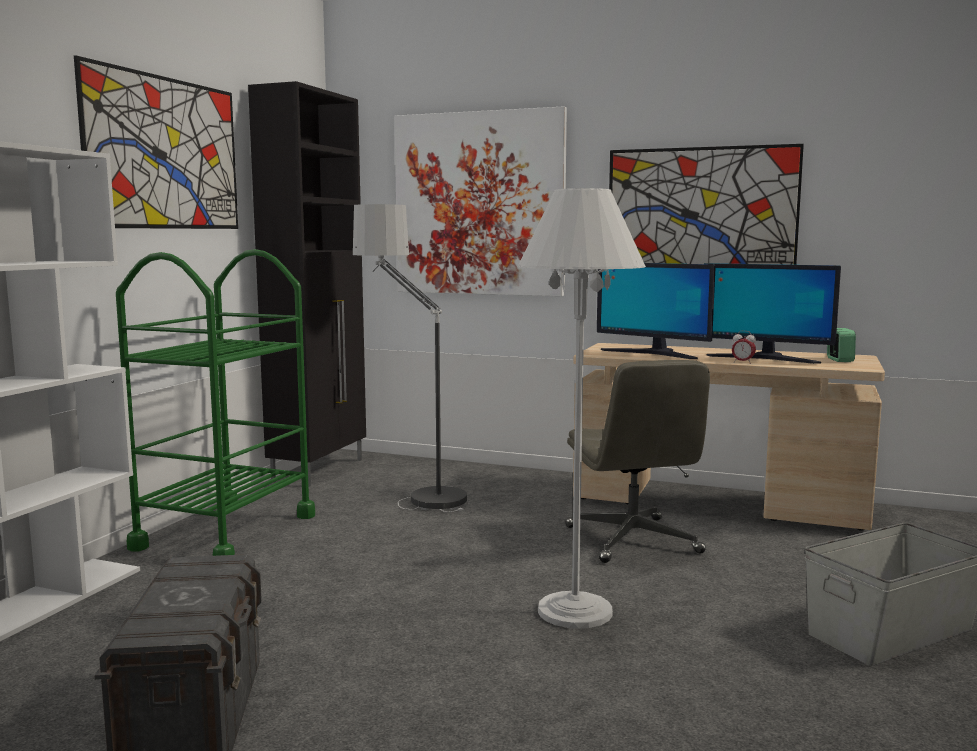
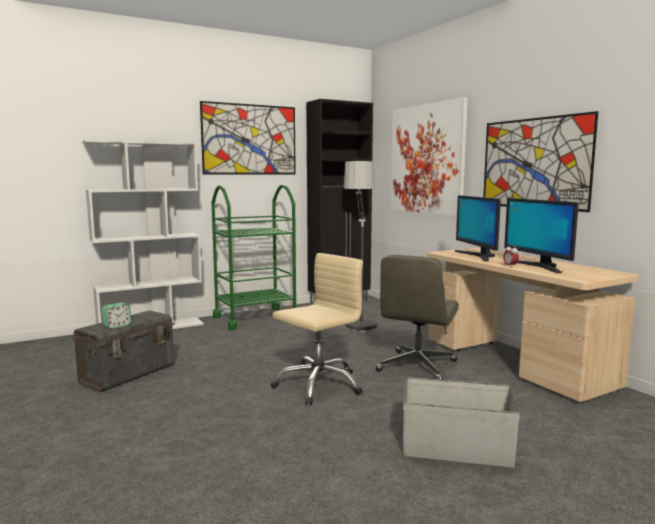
camera: 40 degrees right, 0 degrees up
(575, 611) = (318, 385): white floor lamp -> beige office chair
(839, 360) = (590, 273): alarm clock -> alarm clock (117, 326)

